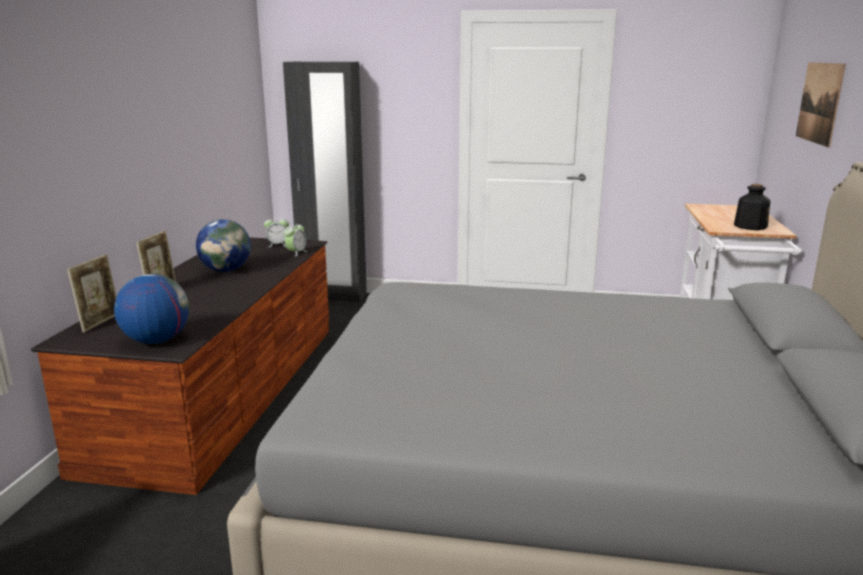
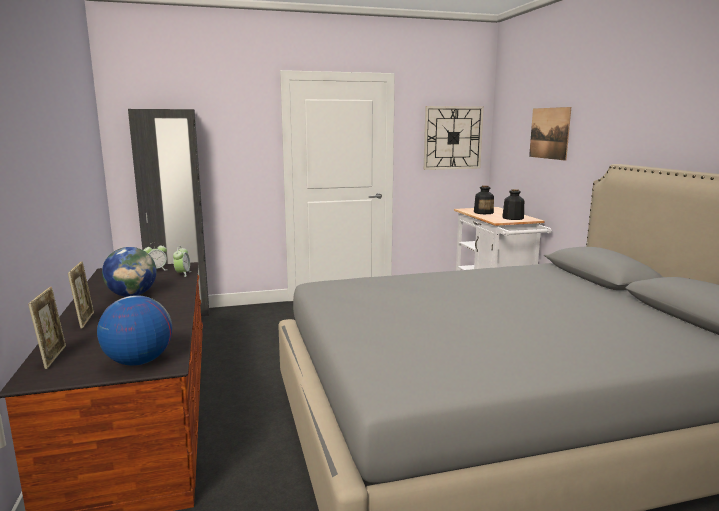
camera: 25 degrees left, 5 degrees down
(701, 101) = (452, 138): none -> wall clock
(719, 213) = (483, 212): none -> bottle

